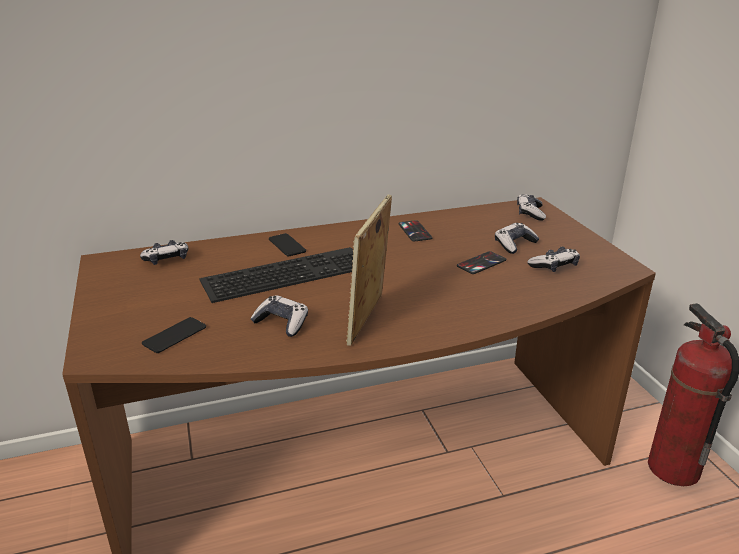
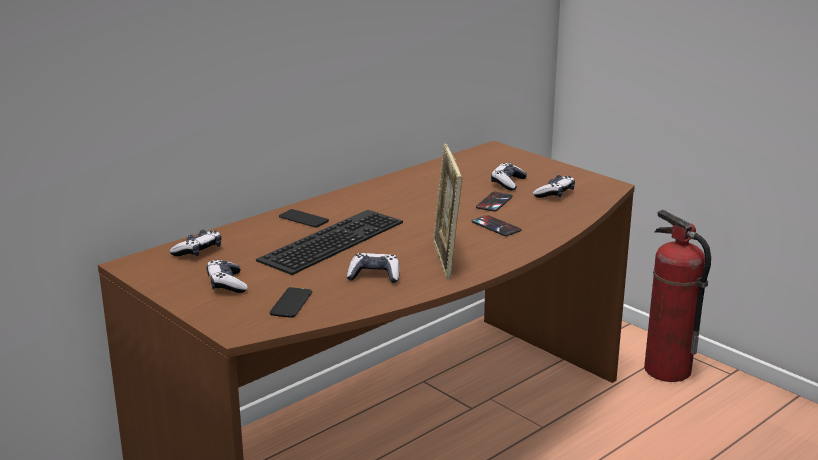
camera: 25 degrees left, 5 degrees down
(415, 231) = (410, 187): phone -> phone (496, 226)
(530, 213) = (497, 155): game controller -> game controller (227, 284)

